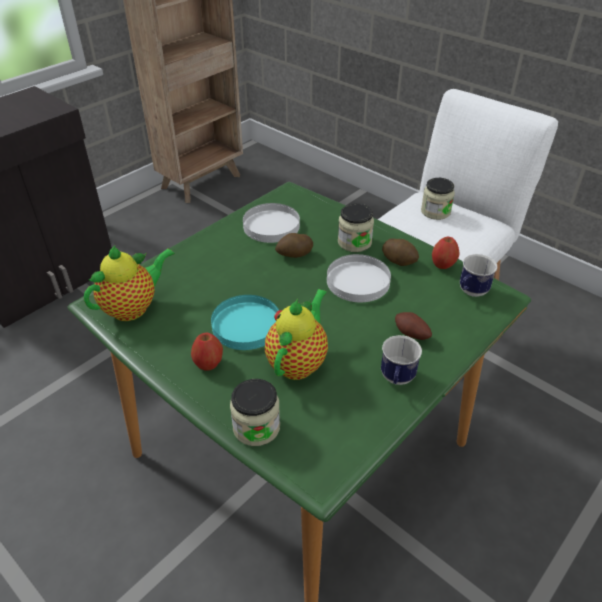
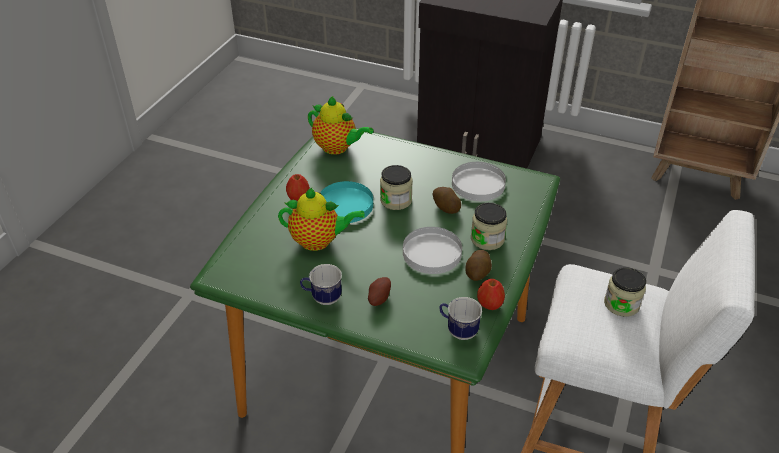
camera: 70 degrees right, 0 degrees up
(256, 427) = (250, 236): jar -> jar (396, 200)

